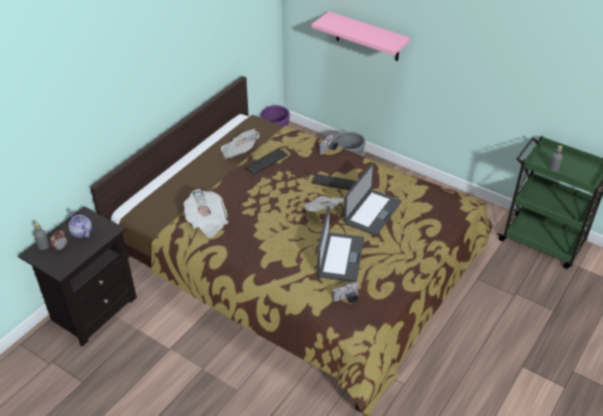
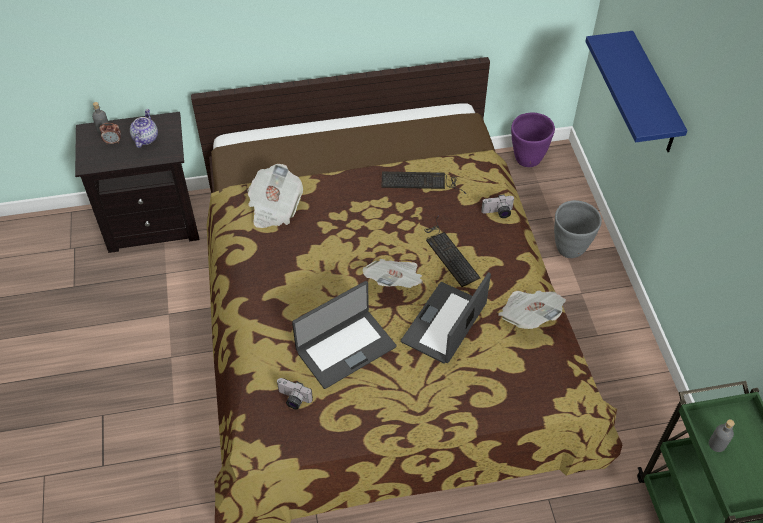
camera: 45 degrees right, 10 degrees up
(239, 152) = (404, 150): newspaper -> newspaper (529, 316)
(367, 37) = (653, 95): pink shelf -> blue shelf
(372, 212) = (445, 324): laptop -> laptop turned 135 degrees clockwise

